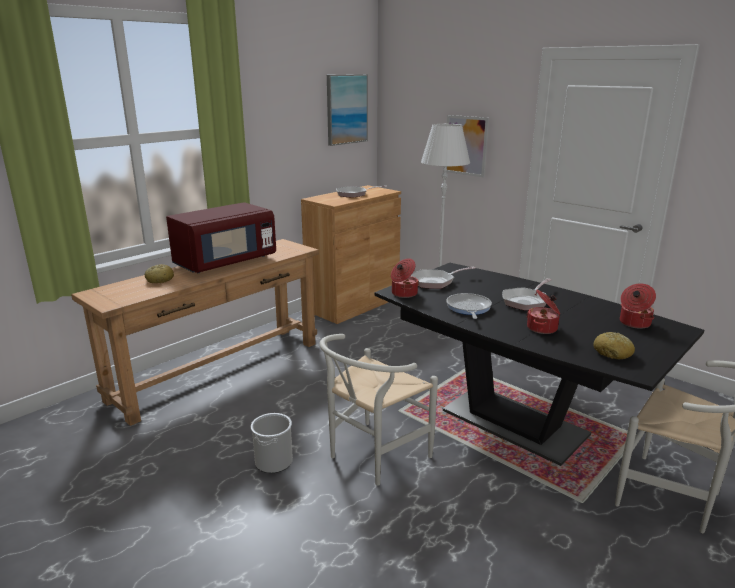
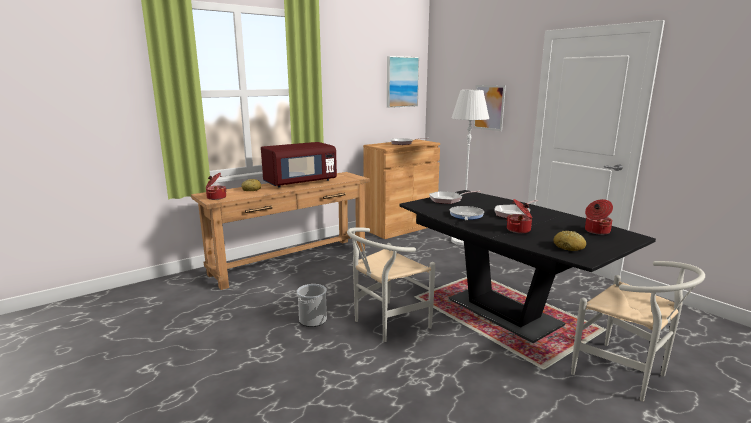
camera: 10 degrees right, 5 degrees down
(403, 293) = (420, 205): cooking pot -> cooking pot (216, 197)

